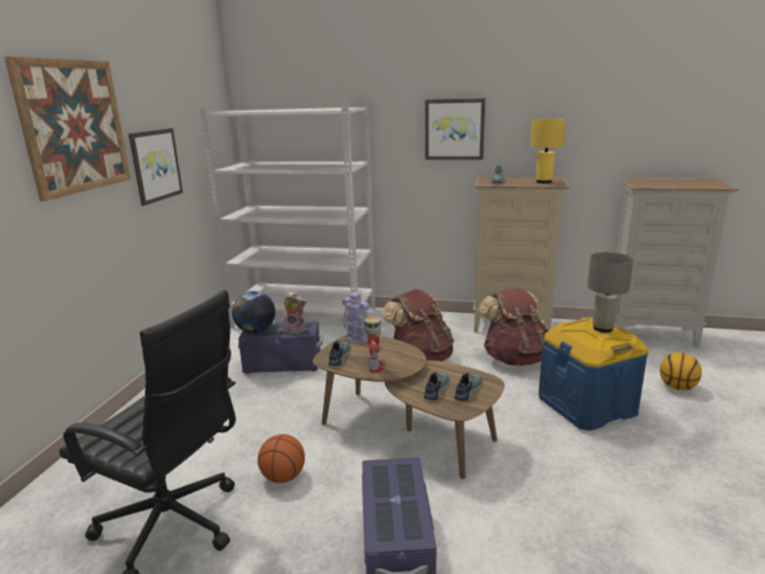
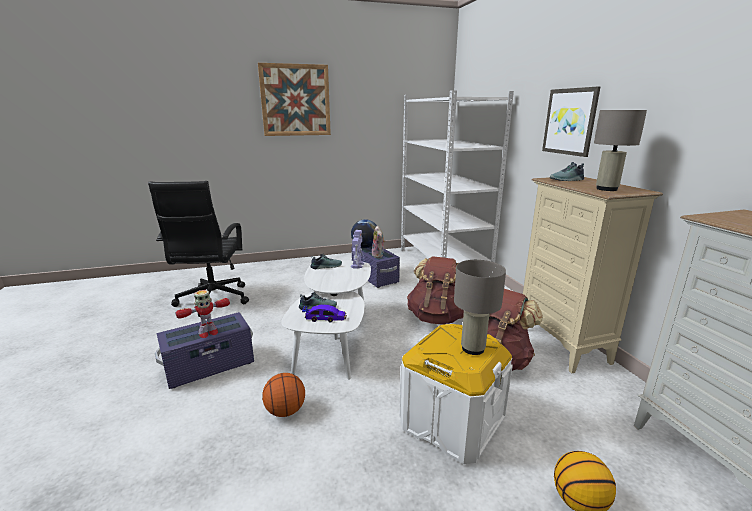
camera: 60 degrees right, 0 degrees up
(155, 165) = (357, 130): picture -> none
(283, 477) = (261, 313): basketball -> basketball (285, 411)
(374, 367) = (321, 278): toy robot -> toy robot (208, 333)
(405, 430) = (334, 337): brown coffee table -> white coffee table
(467, 390) = (325, 318): shoe -> toy car
(543, 182) = (606, 189): yellow table lamp -> grey table lamp
(587, 405) = (452, 422): blue storage box -> white storage box

